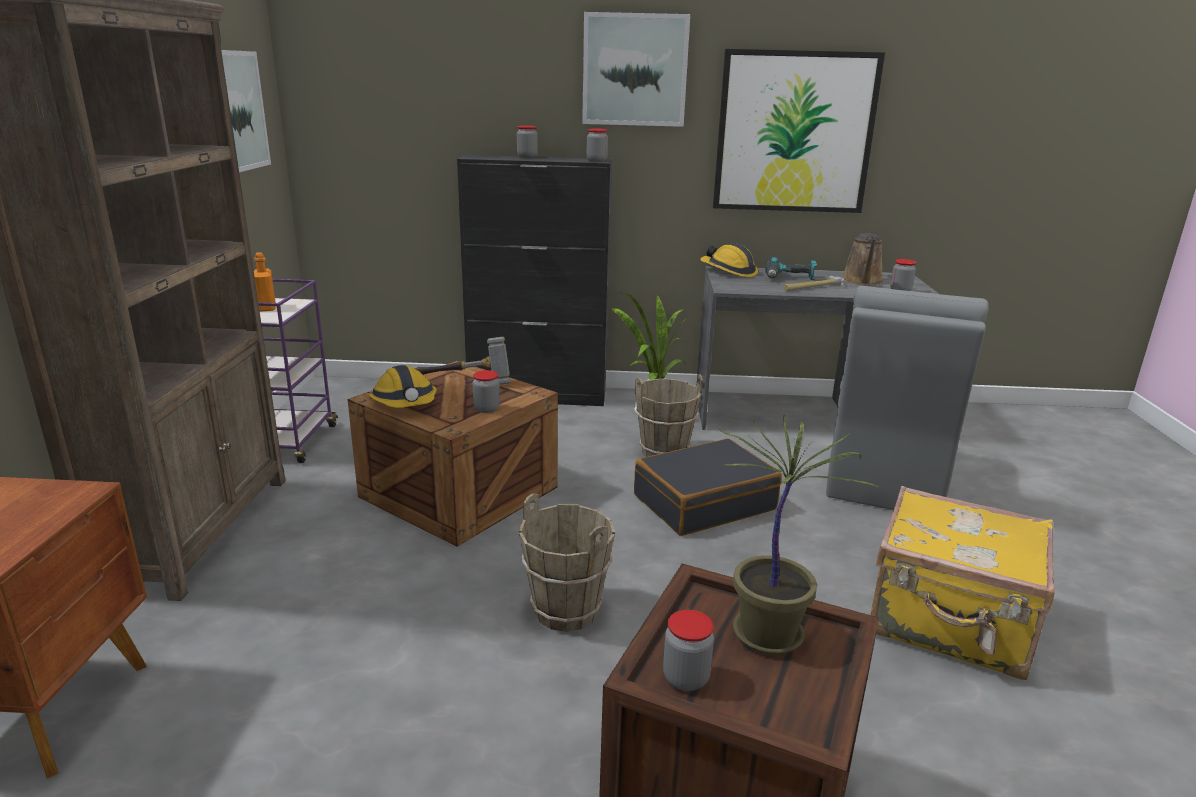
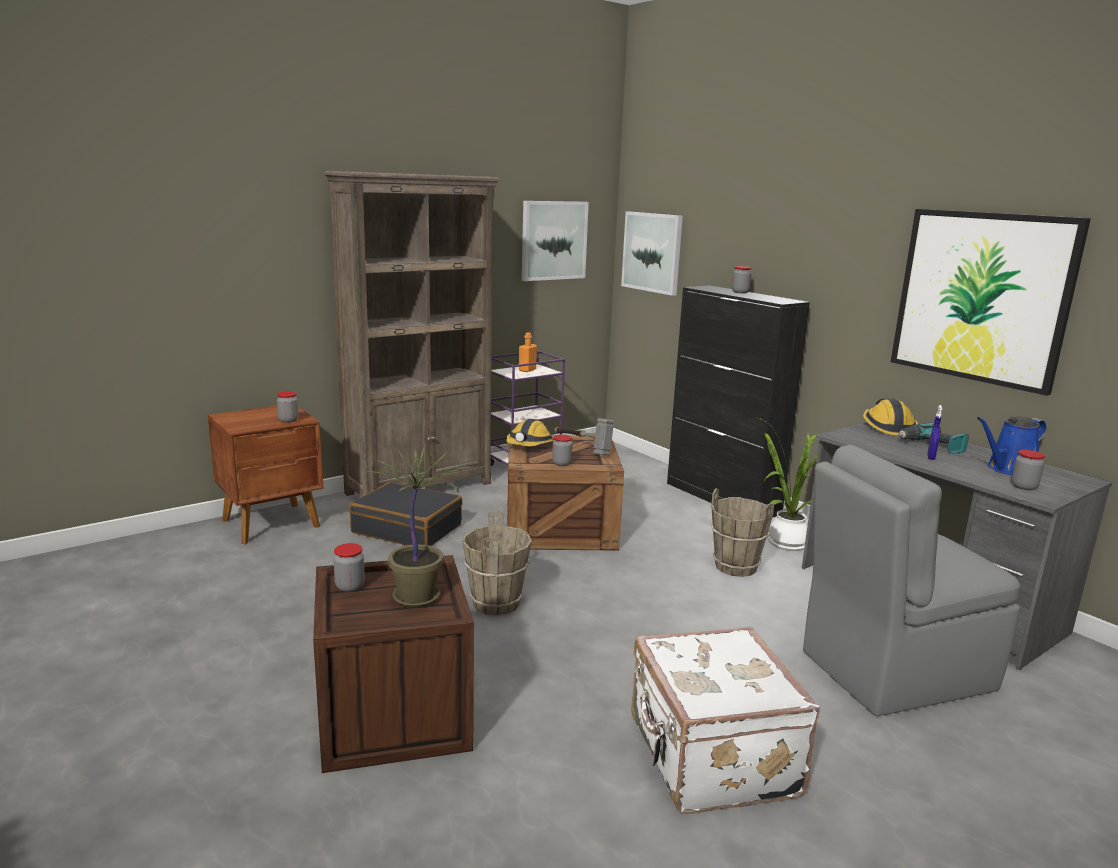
camera: 50 degrees right, 5 degrees down
(596, 161) = (780, 301): jar -> jar (288, 420)
(634, 70) = (839, 225): picture -> picture (652, 252)
(704, 502) = (696, 604): black suitcase -> black suitcase (407, 529)
(813, 287) = (931, 457): hammer -> blue spray bottle
(862, 281) = (1009, 469): brown watering can -> blue watering can
(950, 623) = (709, 758): yellow suitcase -> white suitcase

